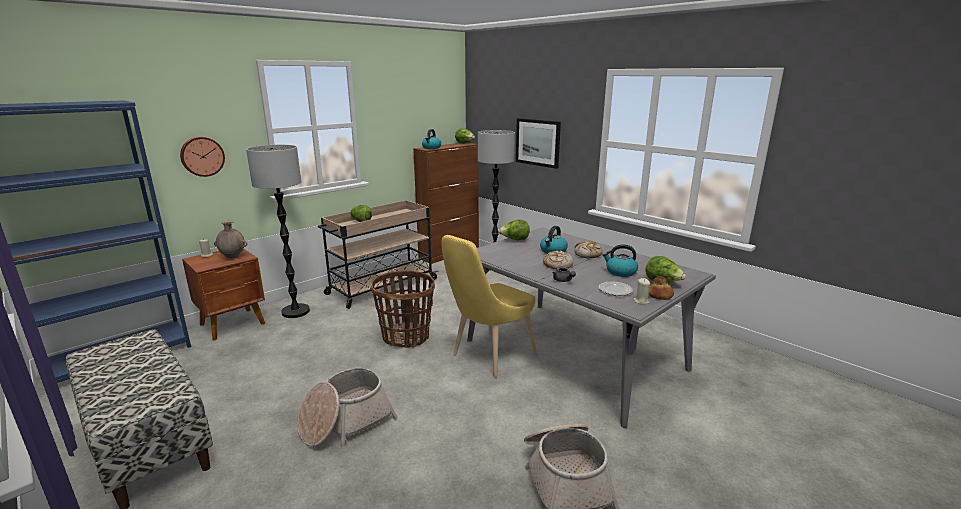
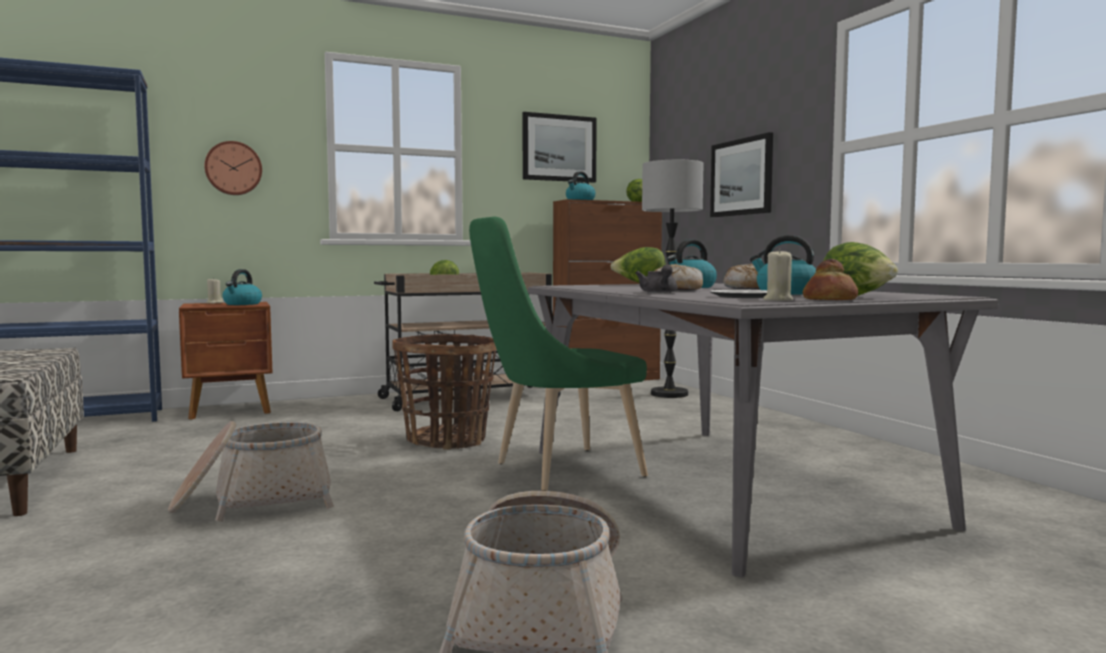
camera: 20 degrees right, 15 degrees down
(233, 256) = (242, 304): brown vase -> kettle
(295, 312) = (322, 408): floor lamp -> none
(414, 112) = (559, 148): none -> picture
(489, 356) = (559, 471): yellow chair -> green chair

